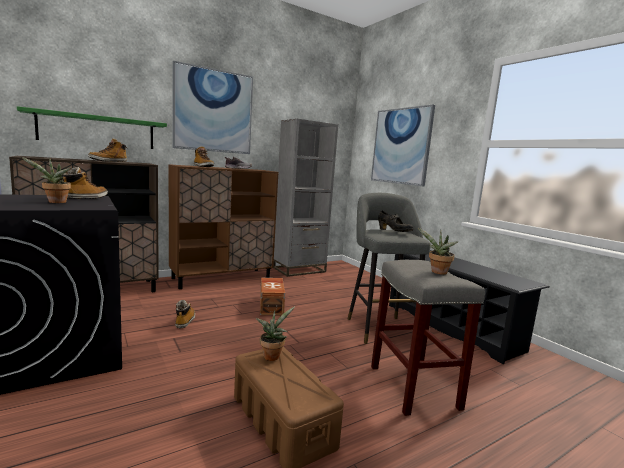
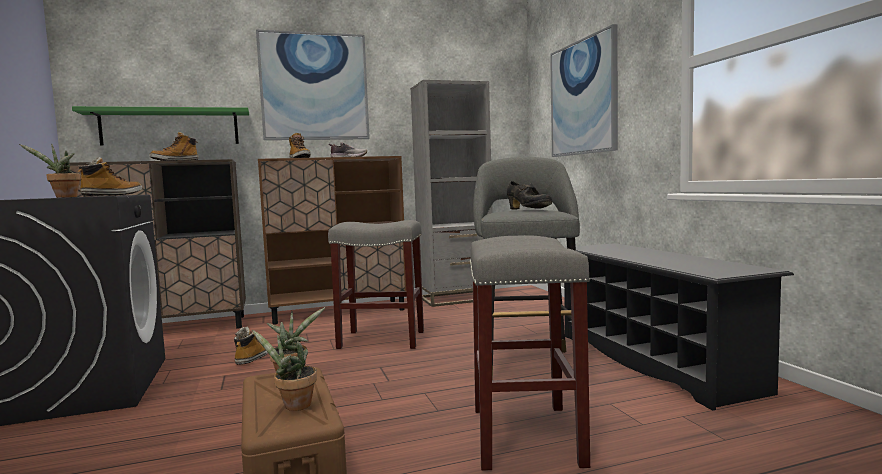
camera: 15 degrees right, 5 degrees down
(272, 305) = (383, 339): brown storage box -> grey stool
(437, 272) = (531, 244): potted plant -> potted plant (293, 406)

